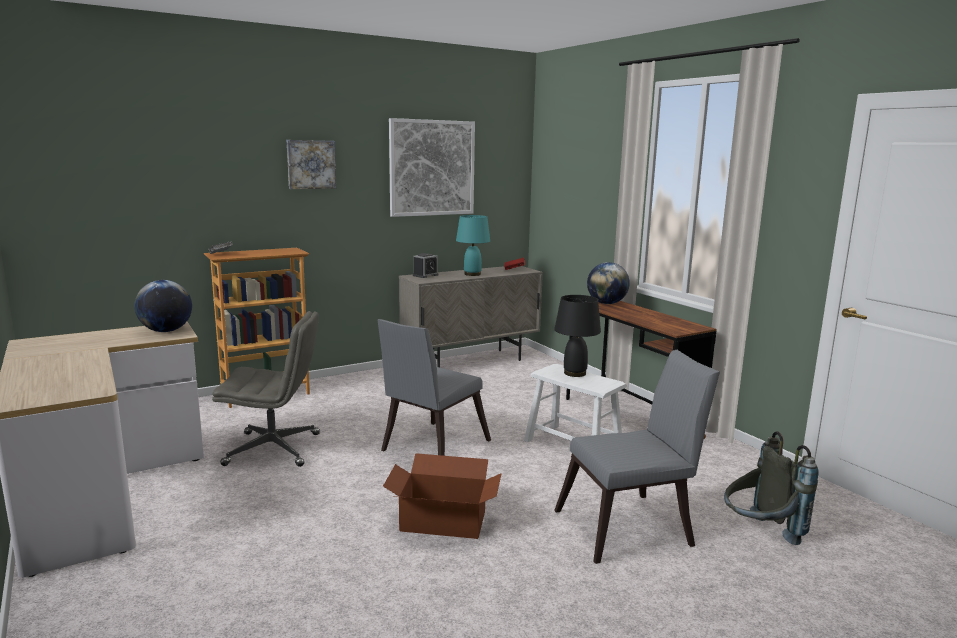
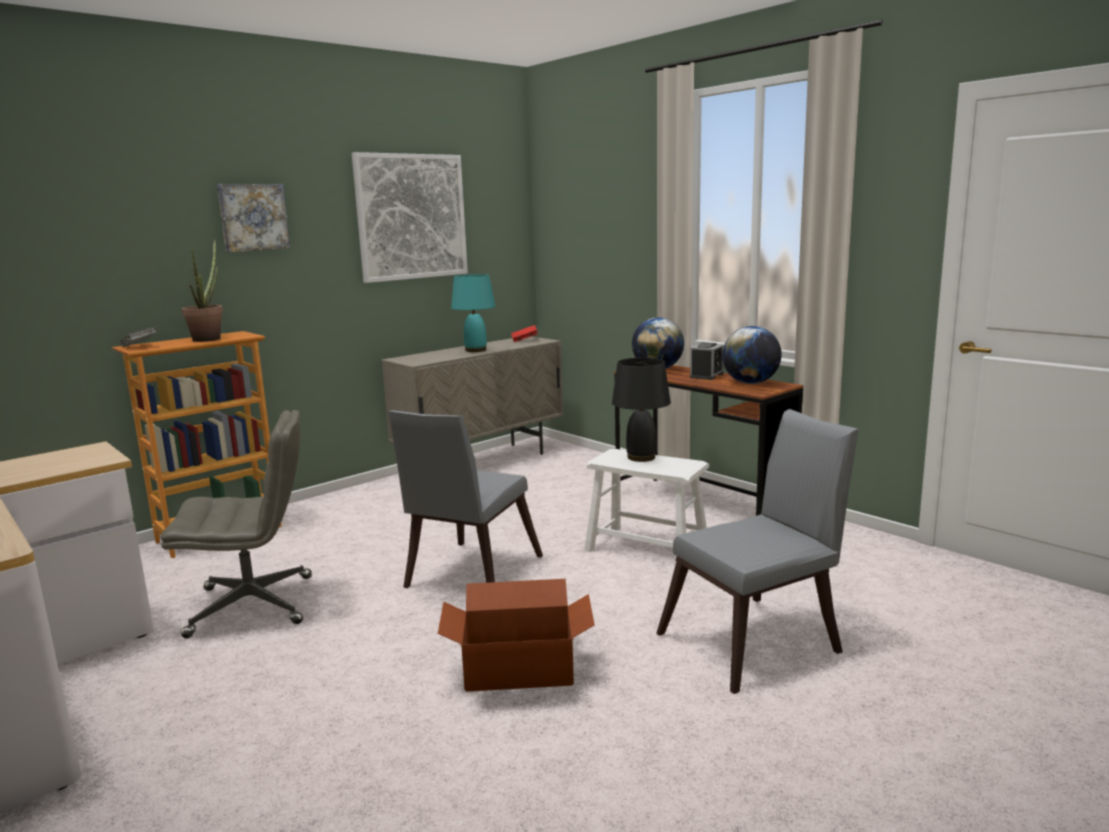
camera: 10 degrees left, 0 degrees up
(166, 331) = (79, 457): globe -> globe (750, 383)
(270, 252) = (209, 338): none -> potted plant
(425, 275) = (416, 356): alarm clock -> alarm clock (706, 375)
(759, 535) = (909, 626): grey backpack -> none

